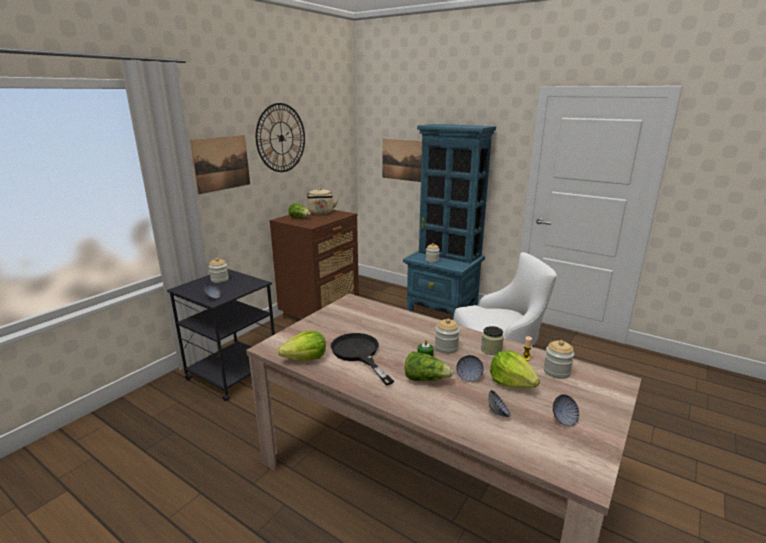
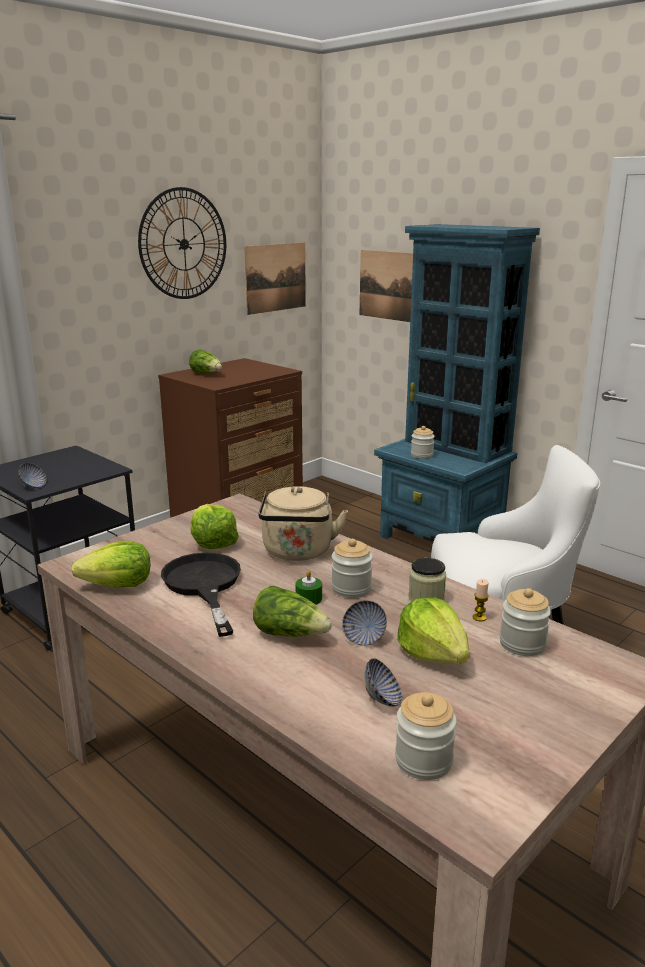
camera: 10 degrees right, 0 degrees up
(219, 280) = (57, 461): jar -> jar (423, 760)
(221, 163) = (78, 280): picture -> picture (276, 277)
(321, 213) = (245, 368): beige kettle -> beige kettle (298, 552)
(349, 326) = (212, 542): none -> lettuce
(564, 420) = (492, 723): bowl -> none

